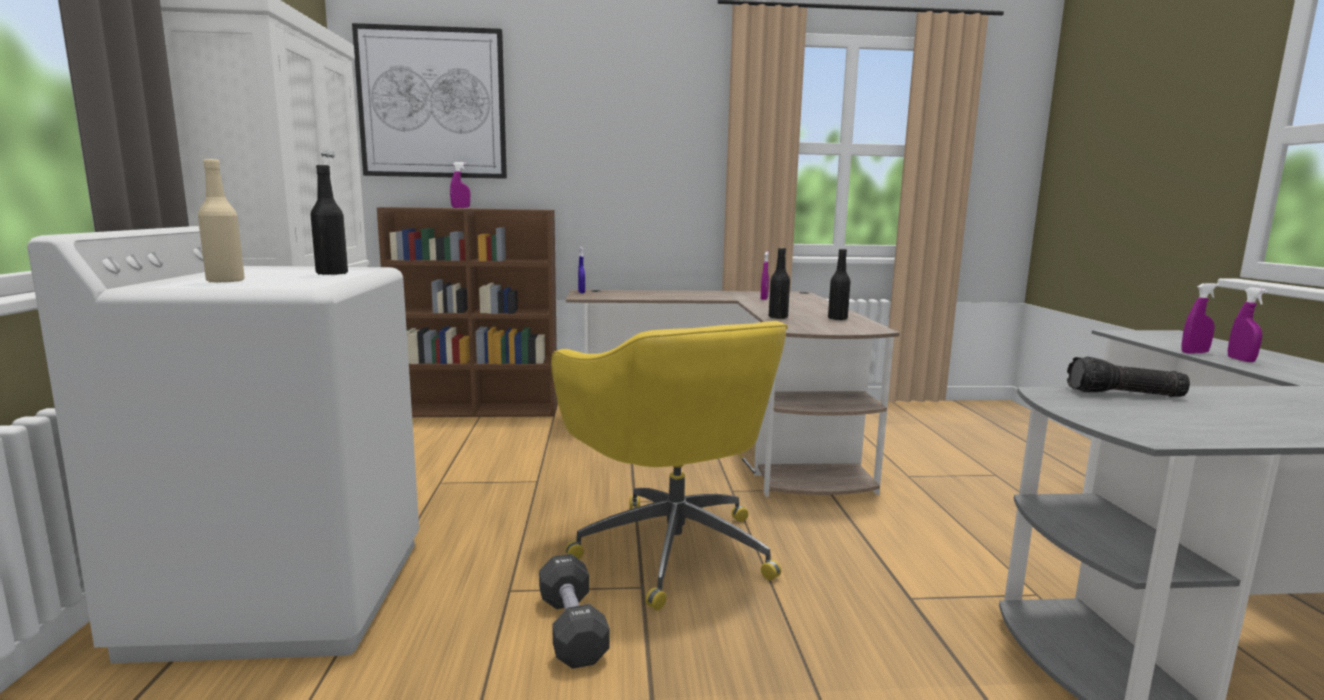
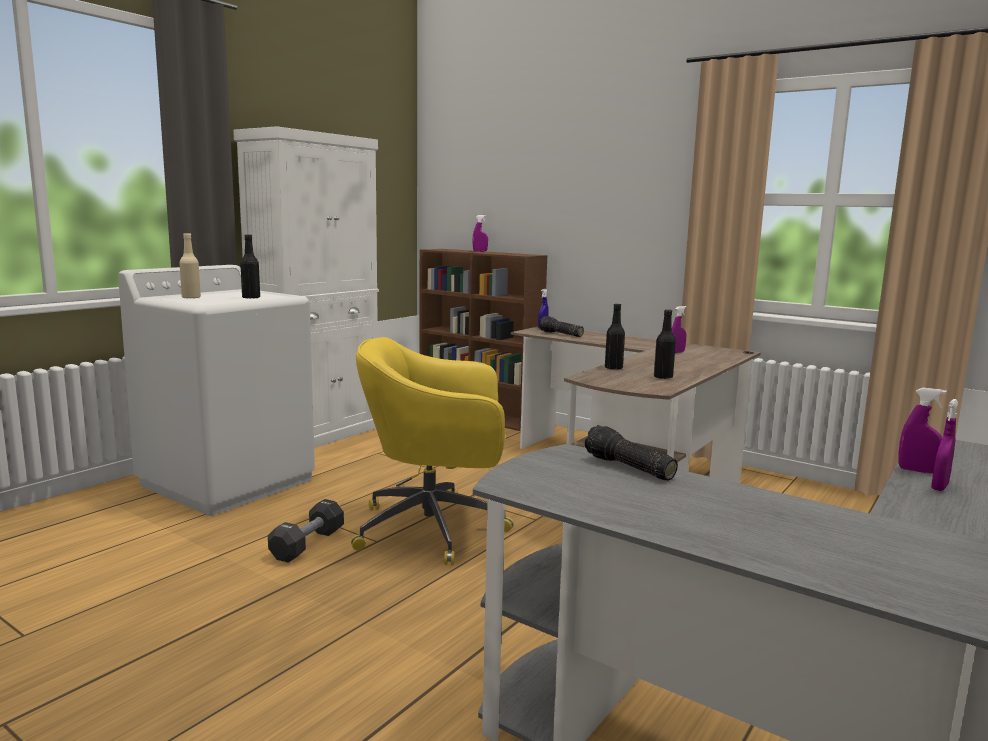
camera: 40 degrees right, 0 degrees up
(432, 103) = (473, 169): picture -> none
(619, 296) = (560, 334): none -> flashlight
(671, 547) = (435, 529): yellow office chair -> yellow office chair turned 75 degrees clockwise

